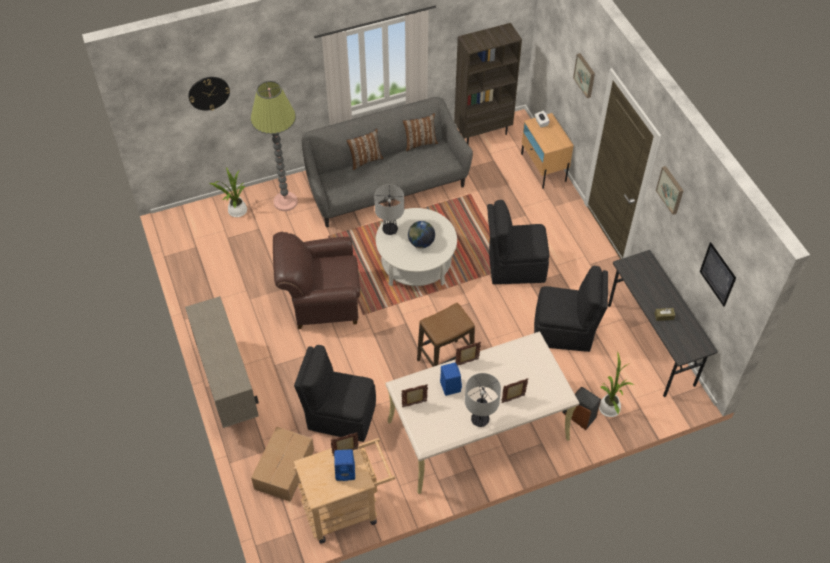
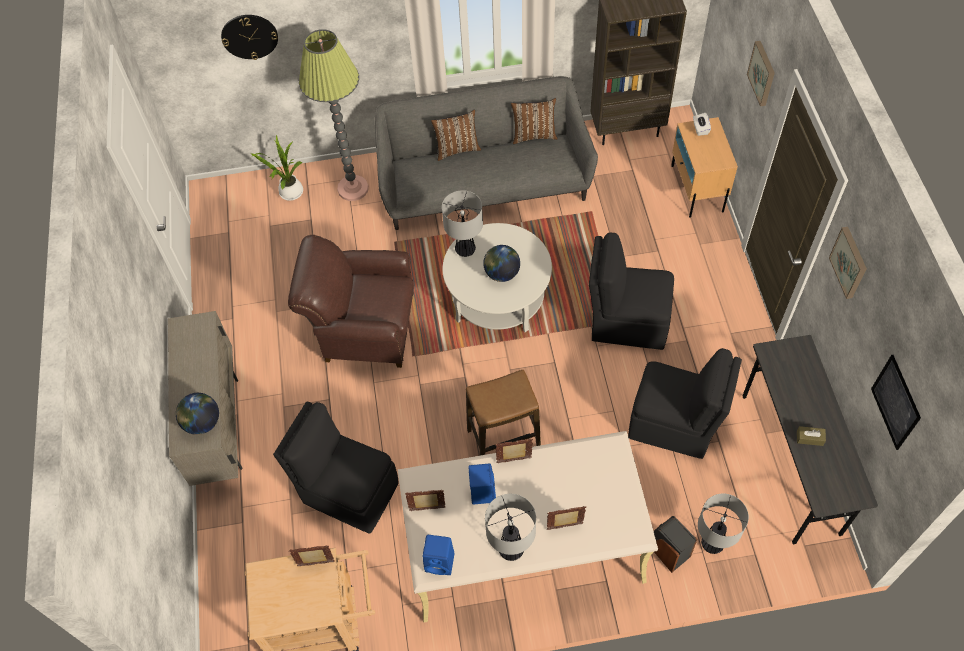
camera: 15 degrees right, 5 degrees up
(233, 374) = (202, 422): none -> globe
(283, 470) = (258, 554): cardboard box -> none
(346, 472) = (309, 593): blue speaker -> blue speaker (441, 562)
(609, 406) = (712, 544): potted plant -> table lamp

